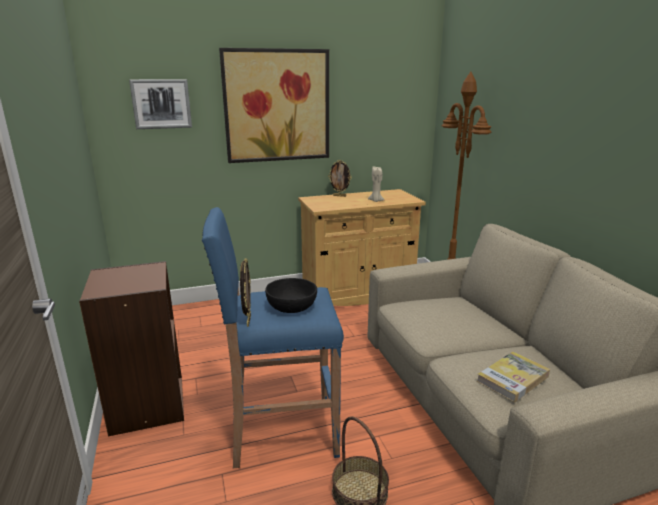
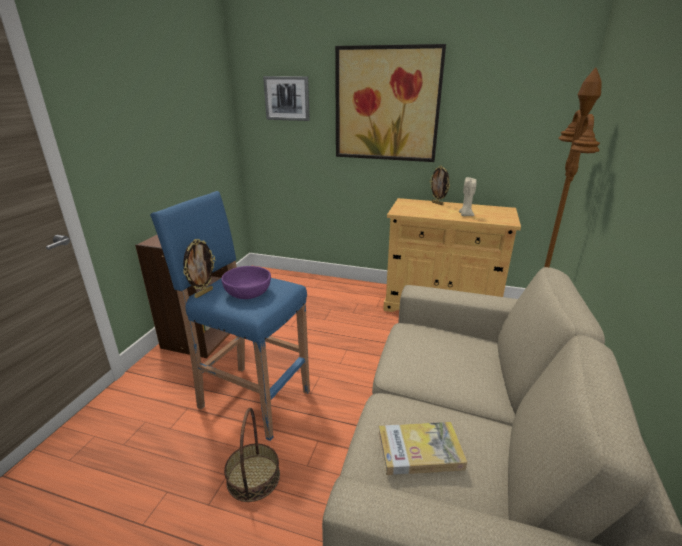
camera: 35 degrees right, 5 degrees up
(292, 306) = (248, 292): black bowl -> purple bowl

